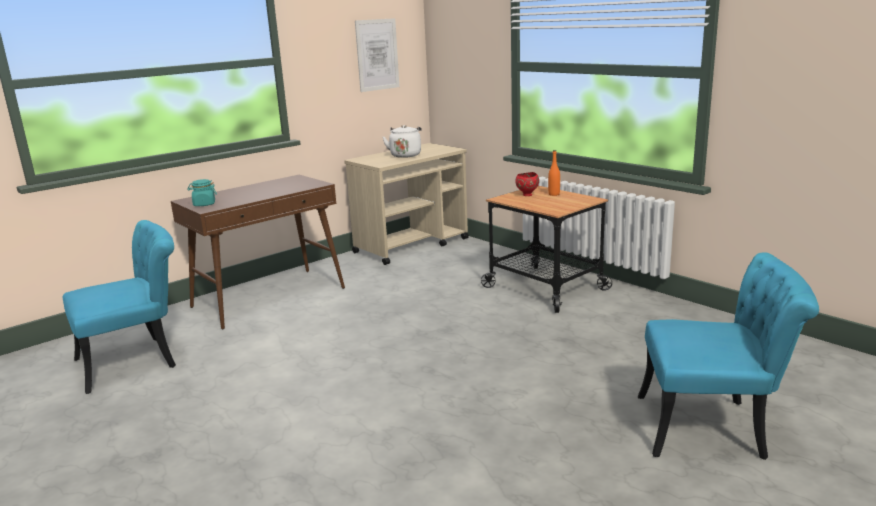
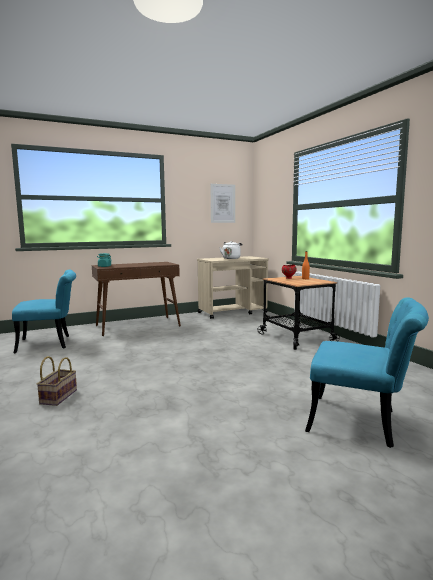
camera: 15 degrees right, 10 degrees down
(252, 468) = (58, 396): none -> basket

